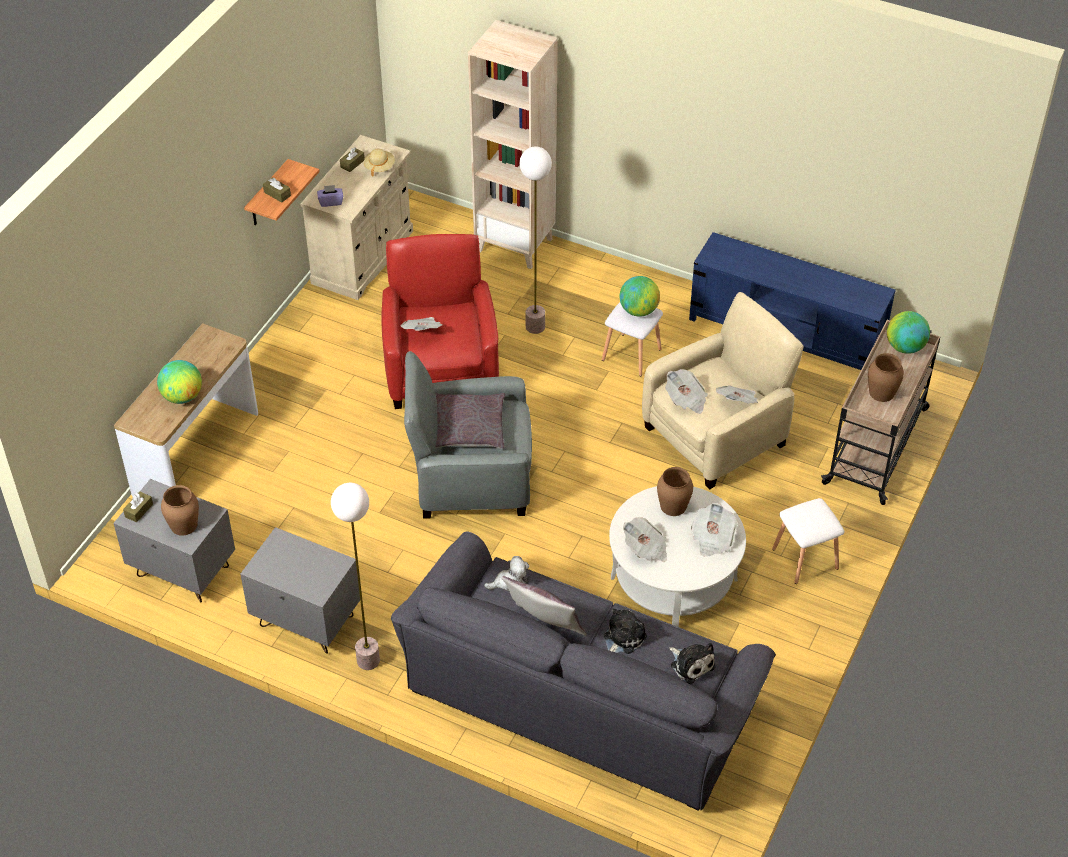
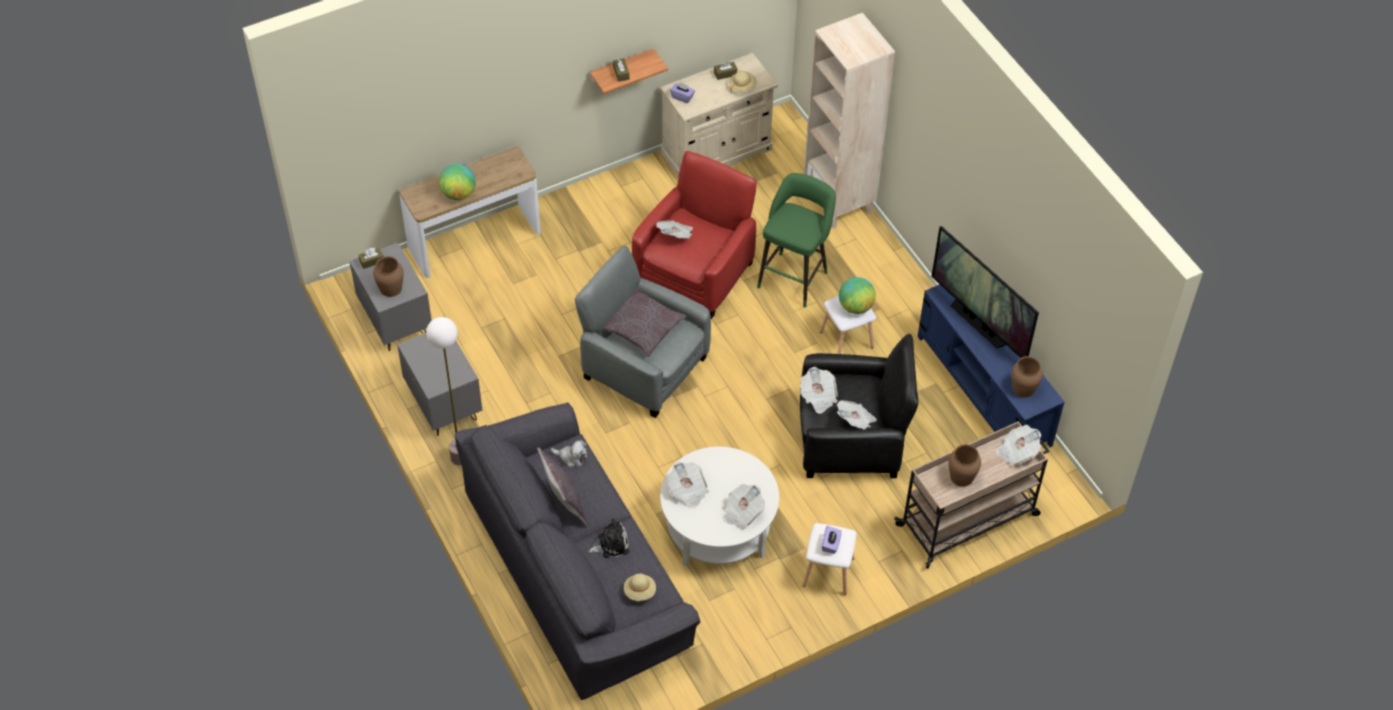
camera: 35 degrees right, 5 degrees up
(535, 326) = (794, 277): floor lamp -> green stool
(673, 506) = (737, 471): brown vase -> brown vase (1023, 388)
(691, 664) = (640, 592): plush toy -> beige hat
(716, 435) = (851, 440): beige armchair -> black armchair
(765, 264) = (978, 323): none -> television
(814, 520) = (831, 544): none -> purple tissue box
(905, 347) = (1017, 452): globe -> newspaper

